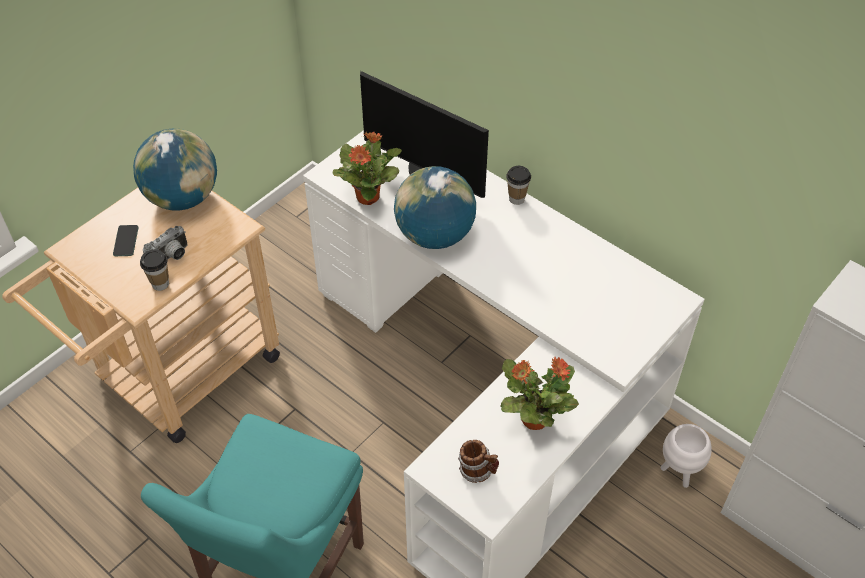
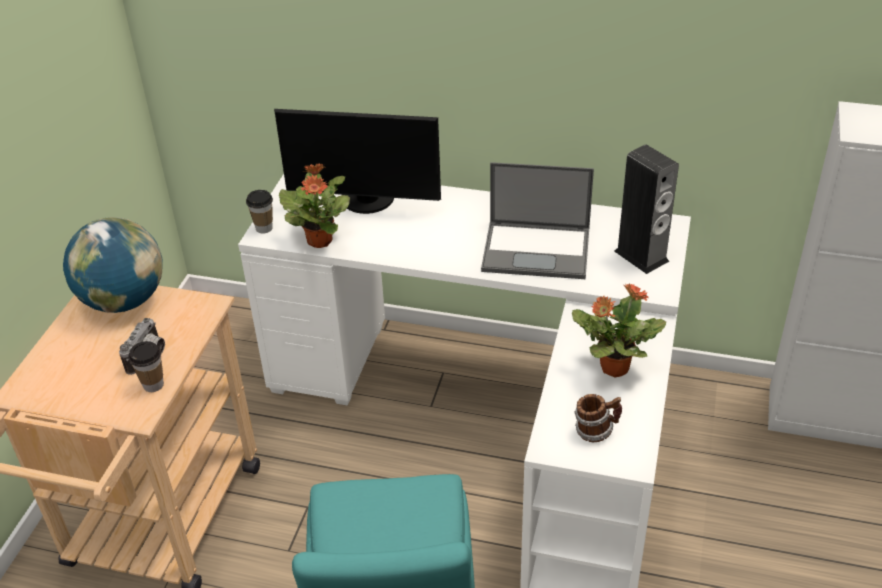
camera: 25 degrees left, 10 degrees down
(126, 241) = (84, 360): phone -> none
(434, 235) = (410, 250): globe -> none
(516, 199) = (466, 196): cup -> cup (264, 228)
(541, 278) = (538, 250): none -> laptop
(628, 322) = (641, 256): none -> speaker
(679, 472) = (710, 411): white planter -> none

